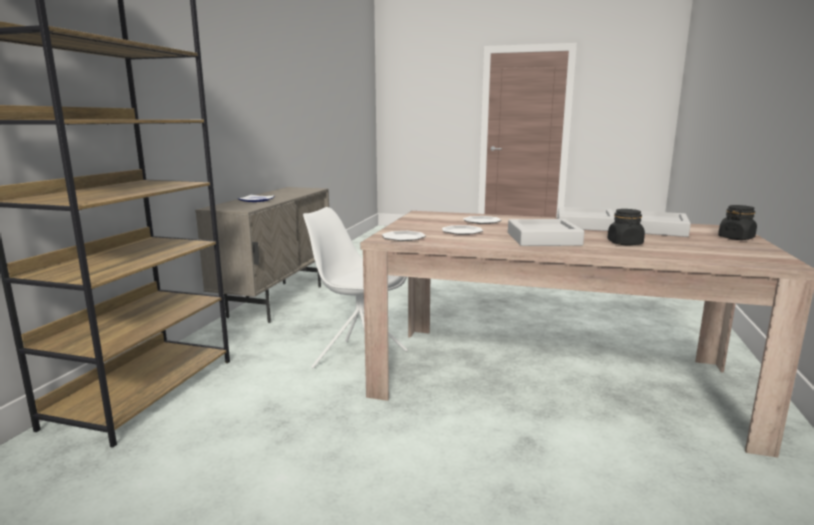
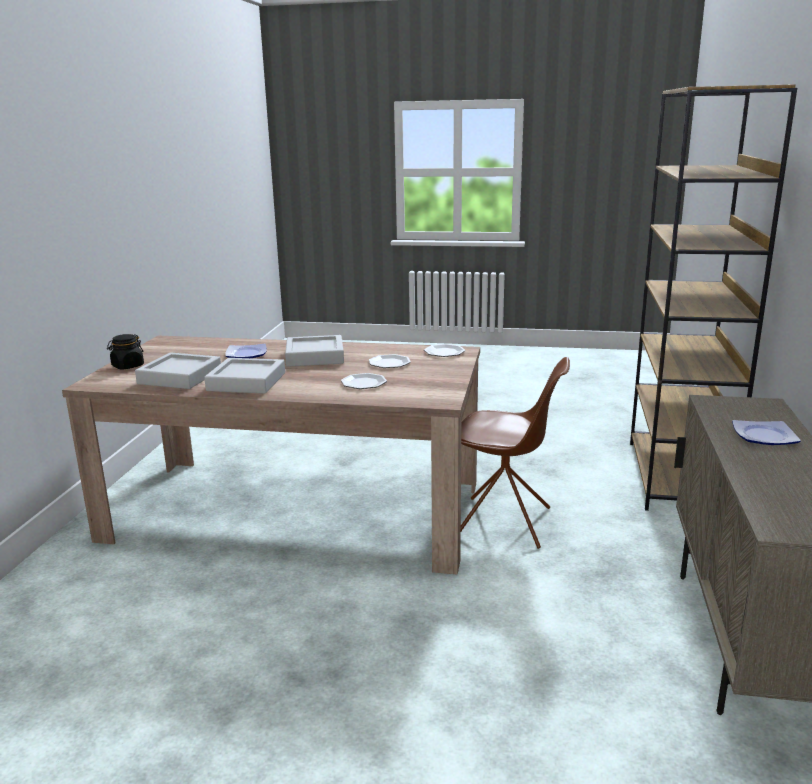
camera: 175 degrees right, 5 degrees up
(359, 359) = (506, 523): white chair -> brown chair
(625, 243) = (247, 354): black jar -> plate

